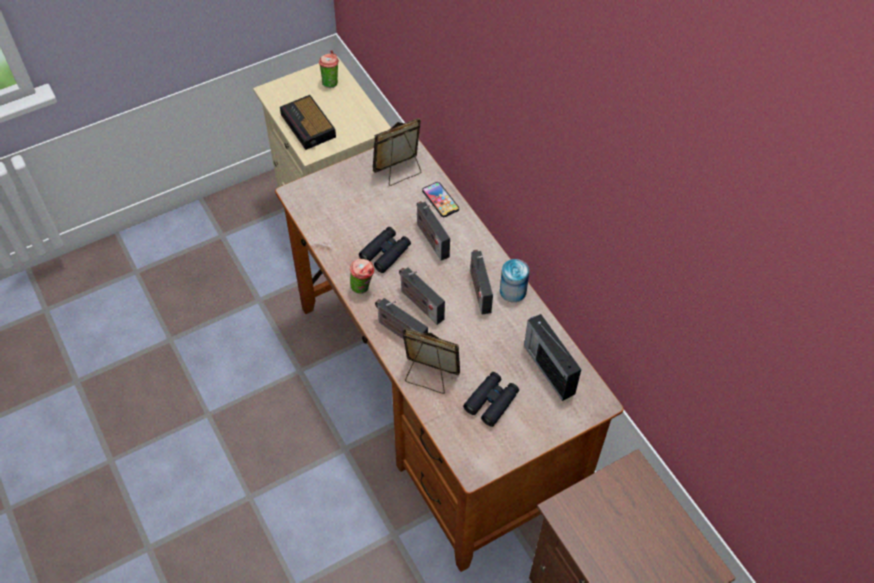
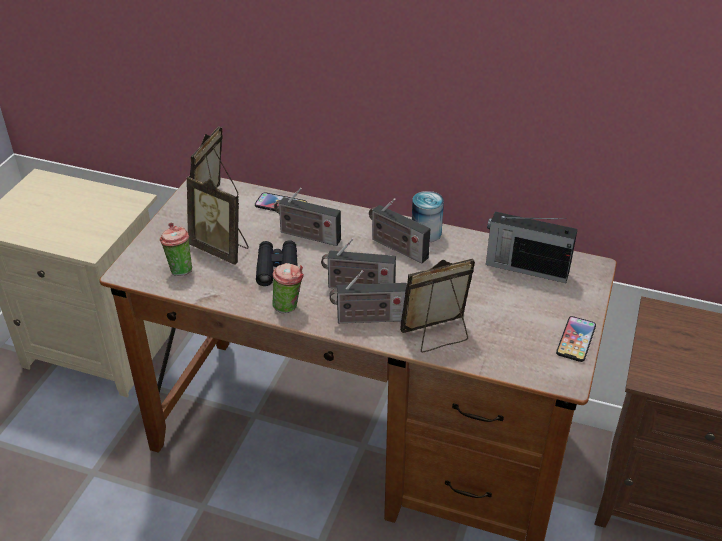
camera: 40 degrees left, 15 degrees down
(309, 127) = (65, 232): alarm clock -> none
(330, 82) = (49, 189): cup -> cup (179, 269)
(366, 213) = (221, 249): none -> picture frame
(491, 401) = (513, 319): black binoculars -> none
(514, 447) = (576, 340): none -> phone

